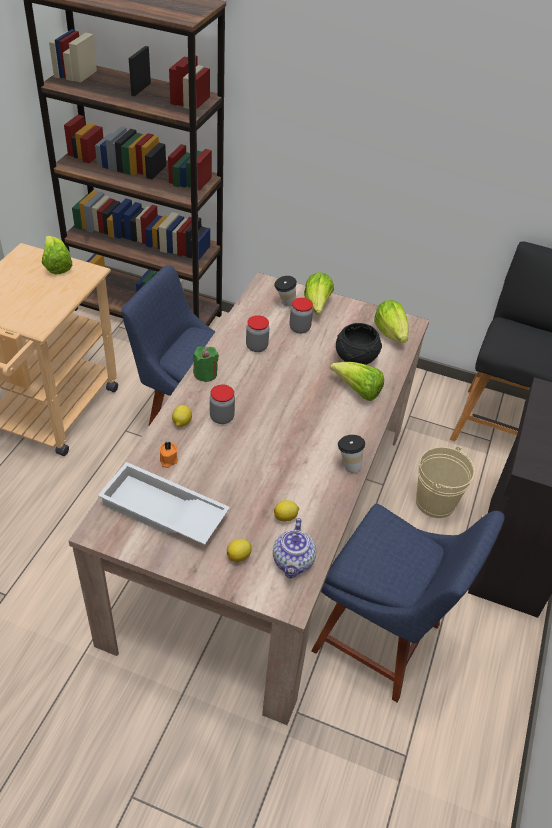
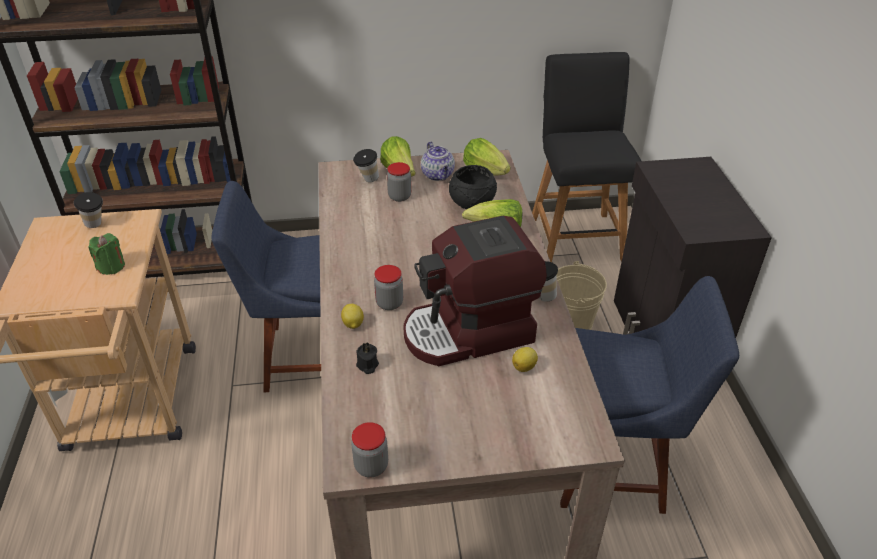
camera: 25 degrees left, 5 degrees down
(56, 265) = (96, 225): lettuce -> cup
(162, 512) = (401, 417): white tray -> none
(167, 460) = (367, 365): orange candle -> black candle
(205, 374) = (341, 270): green candle -> green candle (111, 266)
(239, 556) = (511, 423): lemon -> none
(256, 346) = (371, 227): jar -> jar (371, 466)
(265, 469) = (470, 332): none -> coffee machine
(293, 562) = (565, 404): teapot -> teapot (438, 175)

